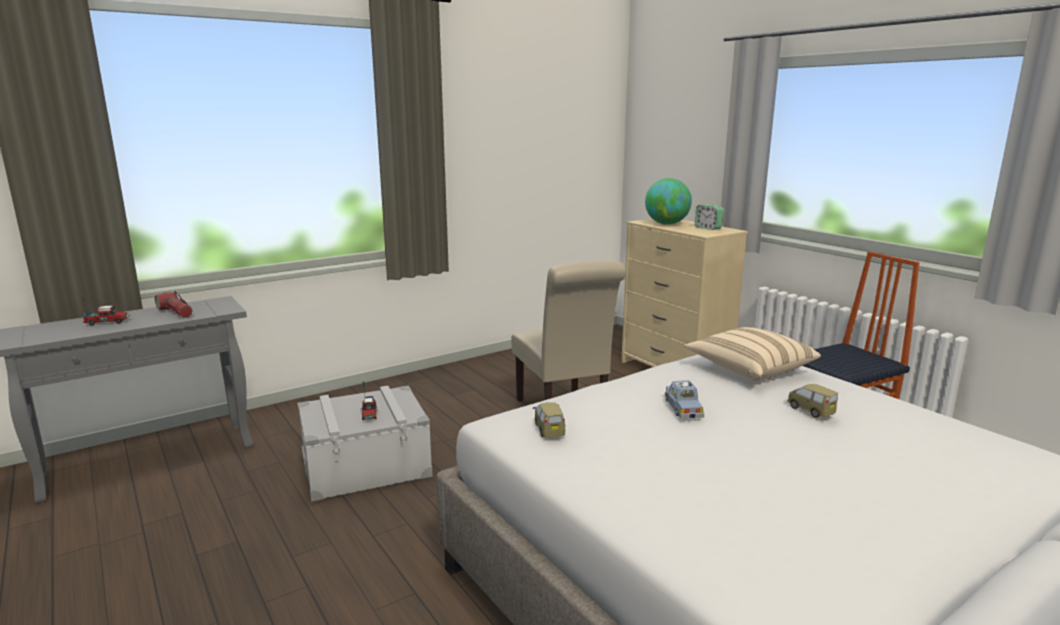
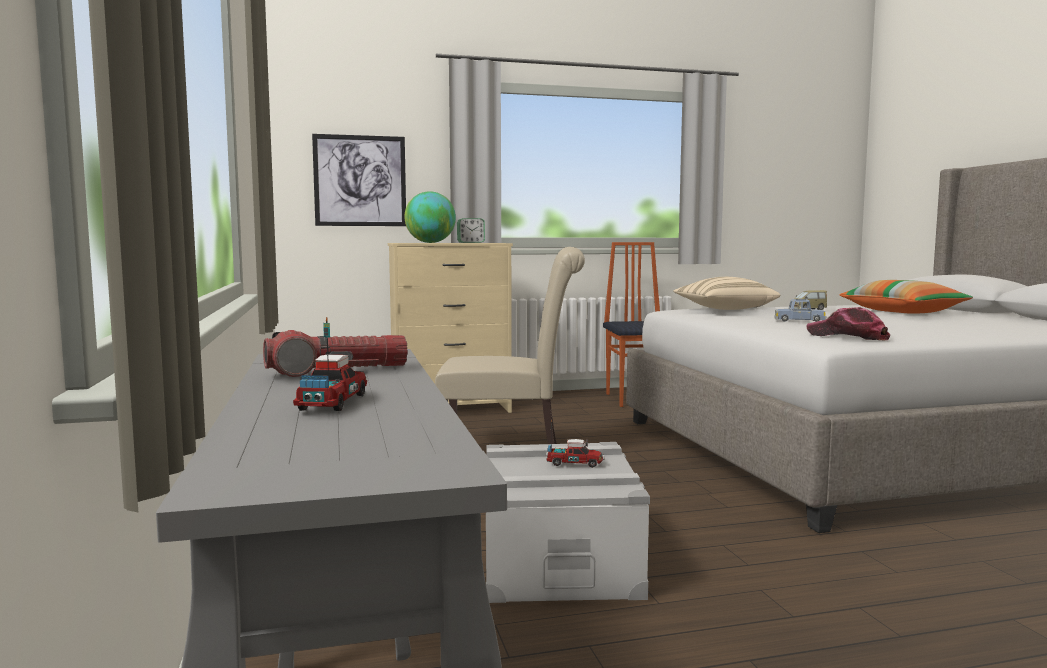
camera: 70 degrees left, 10 degrees down
(549, 429) = (847, 336): toy car -> cap
(673, 158) = (360, 181): none -> picture
(936, 481) = (903, 312): none -> pillow

